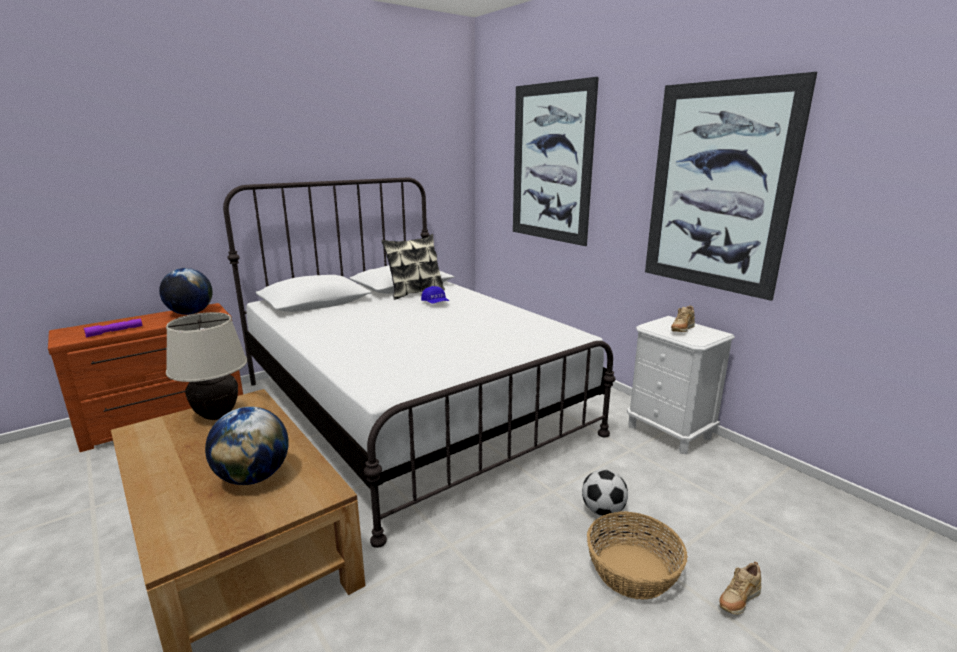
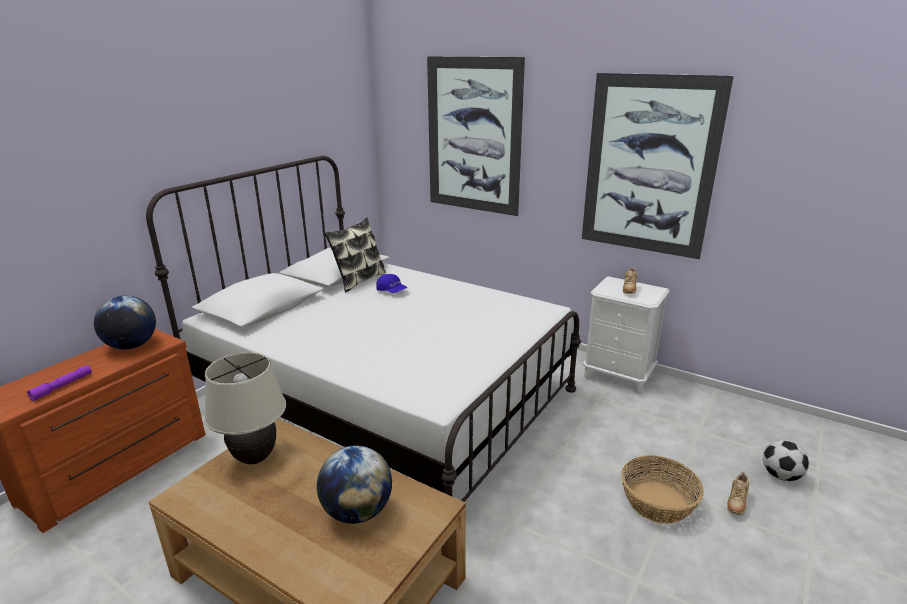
camera: 20 degrees left, 5 degrees up
(603, 511) = (609, 459): football -> football (781, 476)

